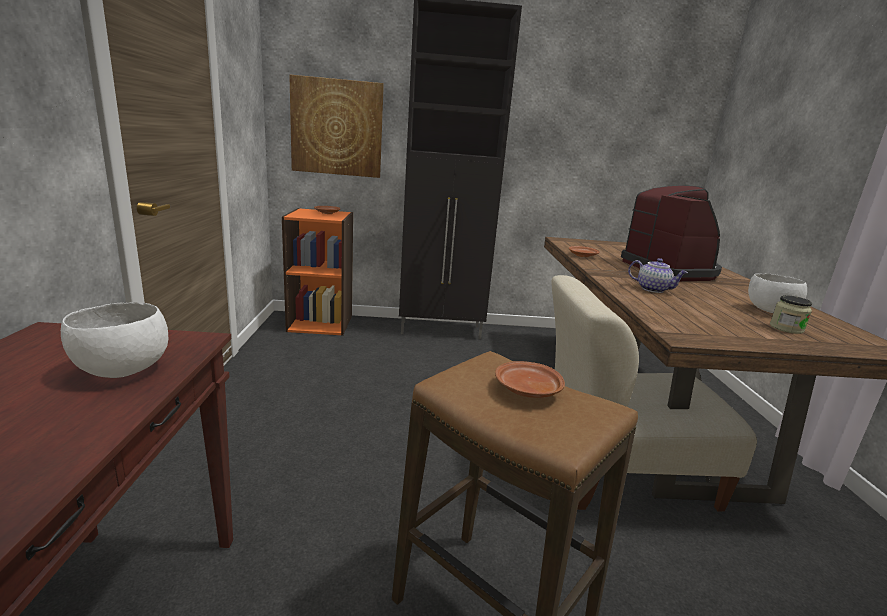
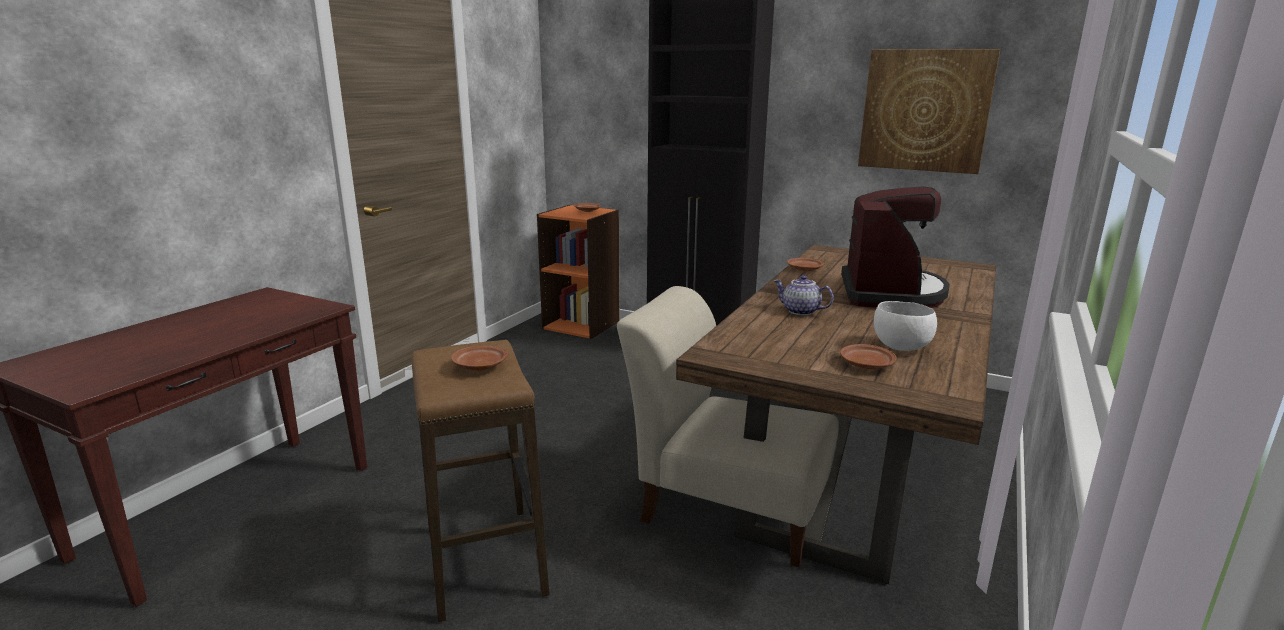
camera: 30 degrees right, 0 degrees up
(121, 371) = (269, 318): white bowl -> none
(337, 128) = (603, 123): picture -> picture (925, 111)
(653, 289) = (800, 311): teapot -> teapot turned 150 degrees clockwise
(786, 328) = (866, 365): jar -> brown plate

